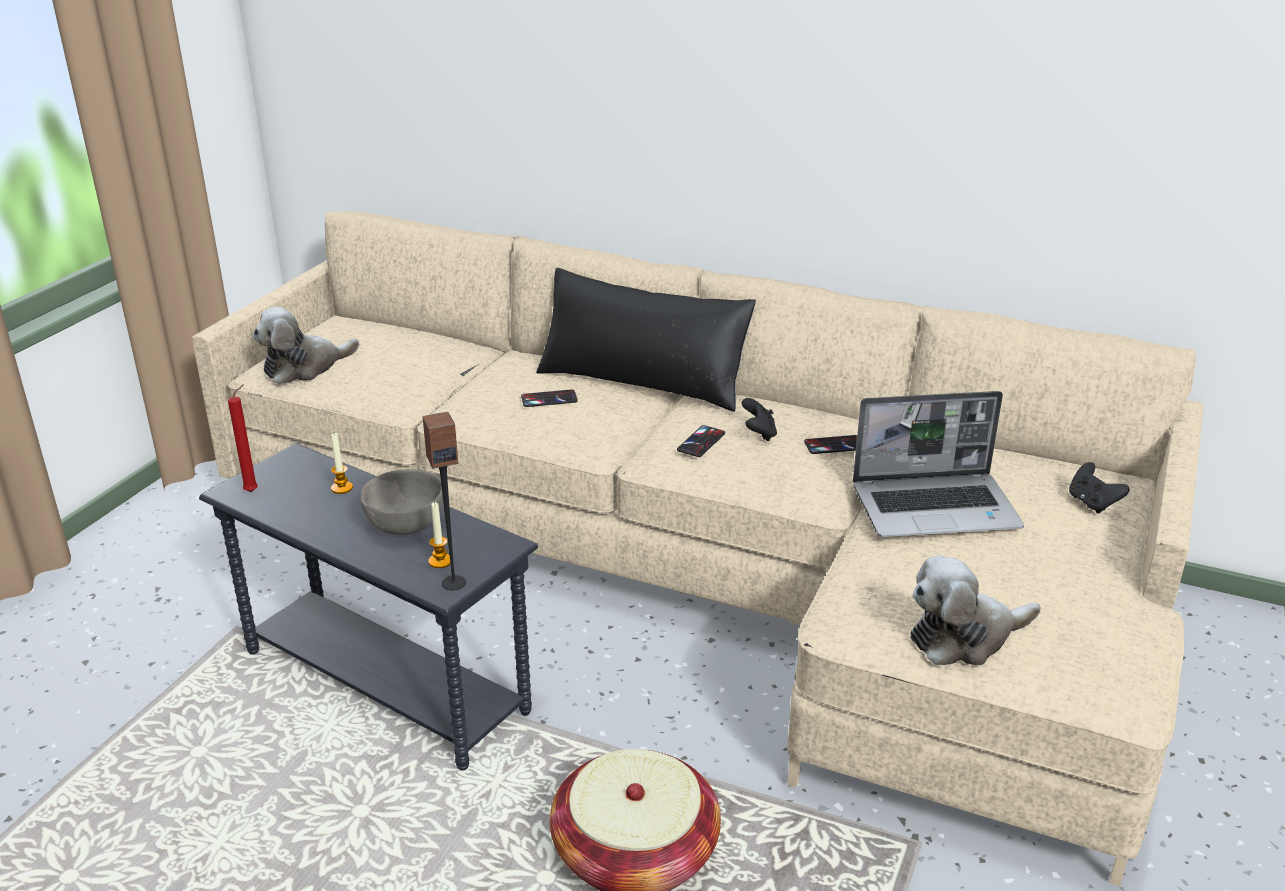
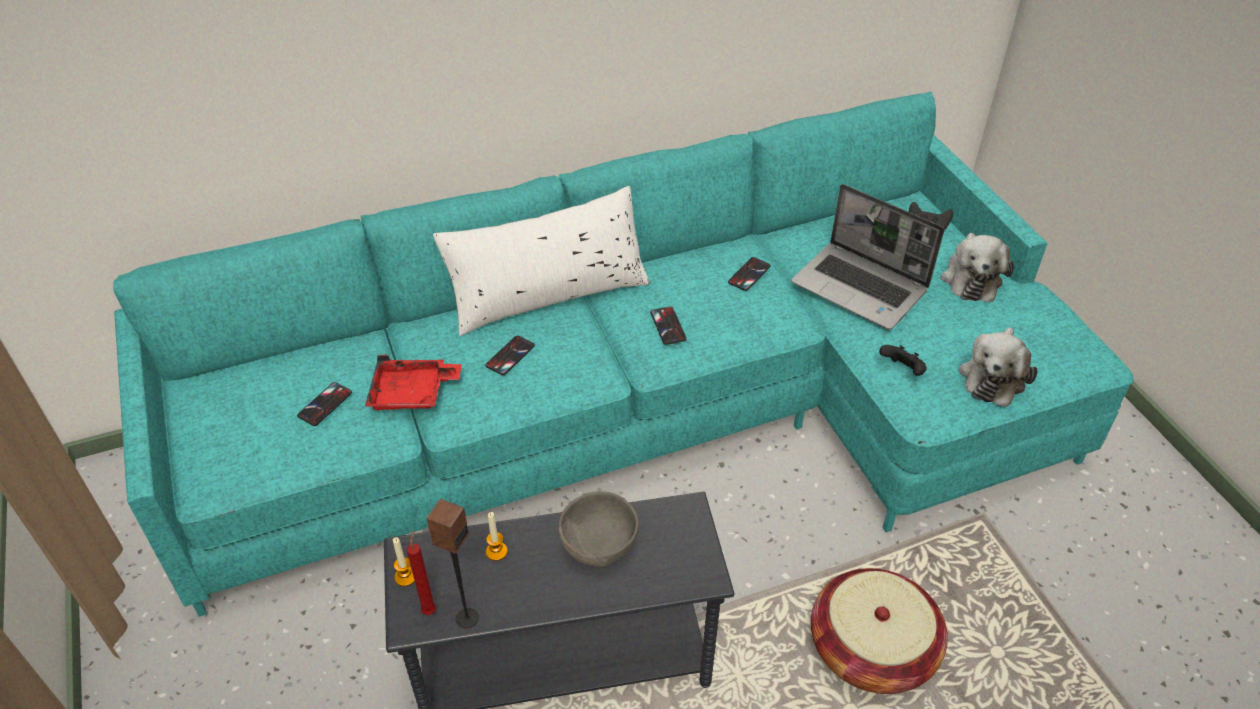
camera: 45 degrees left, 15 degrees up
(304, 367) = (245, 456): plush toy -> plush toy (971, 278)
(389, 364) = (325, 404): none -> phone
(440, 561) = (669, 557): candle -> candle (405, 577)
(451, 387) = (412, 393): none -> red tray
(453, 583) = (704, 567): speaker -> speaker (466, 618)
(642, 380) = (548, 294): black pillow -> white pillow
(704, 571) = (651, 414): beige sofa -> turquoise sofa
(758, 434) = (693, 294): black game controller -> black game controller (902, 371)
(936, 507) = (861, 287): laptop -> laptop turned 90 degrees clockwise

